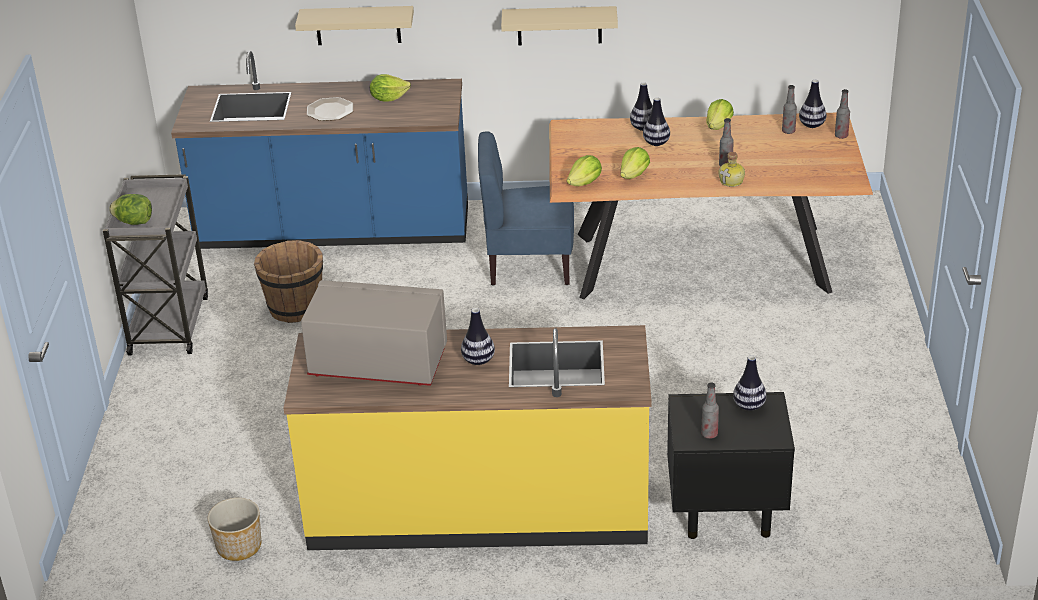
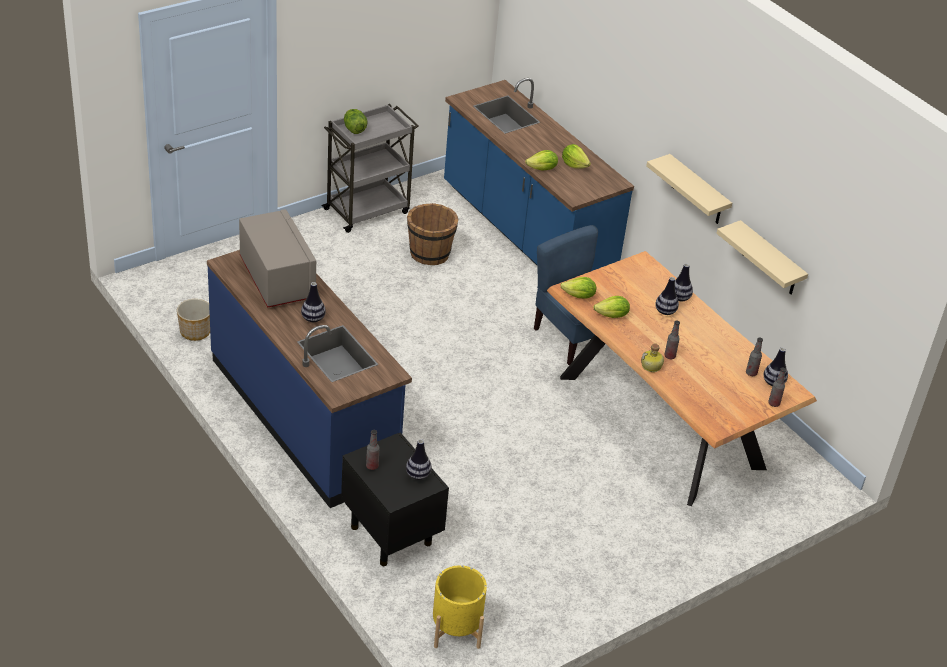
camera: 50 degrees right, 5 degrees up
(330, 111) = (533, 147): plate -> none
(358, 25) = (595, 104): beige shelf -> beige shelf (770, 260)
(478, 508) = (304, 417): yellow counter -> blue counter
(718, 126) = (720, 335): lettuce -> lettuce (542, 169)
(900, 517) = (456, 630): none -> yellow planter

